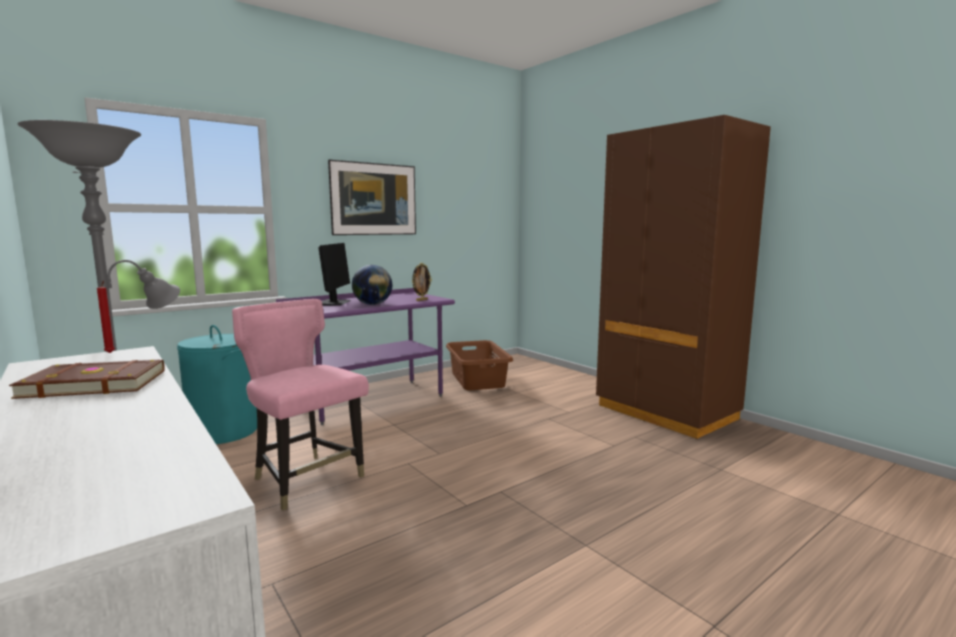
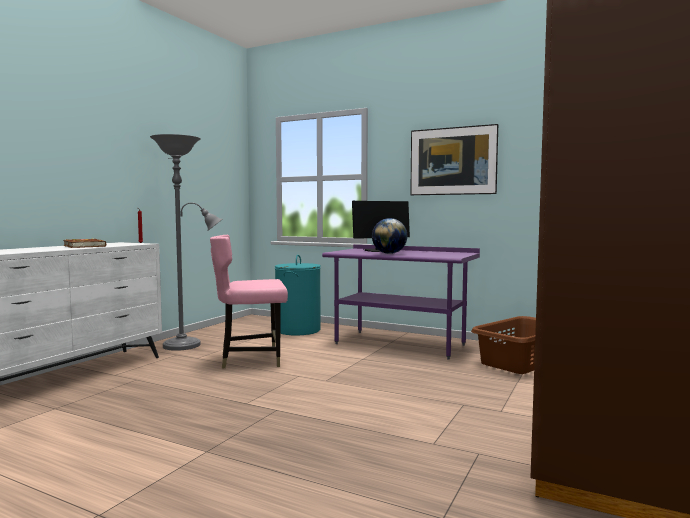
camera: 65 degrees right, 5 degrees down
(306, 479) = (251, 359): pink chair -> pink chair turned 120 degrees counterclockwise
(421, 300) = (435, 256): picture frame -> none

